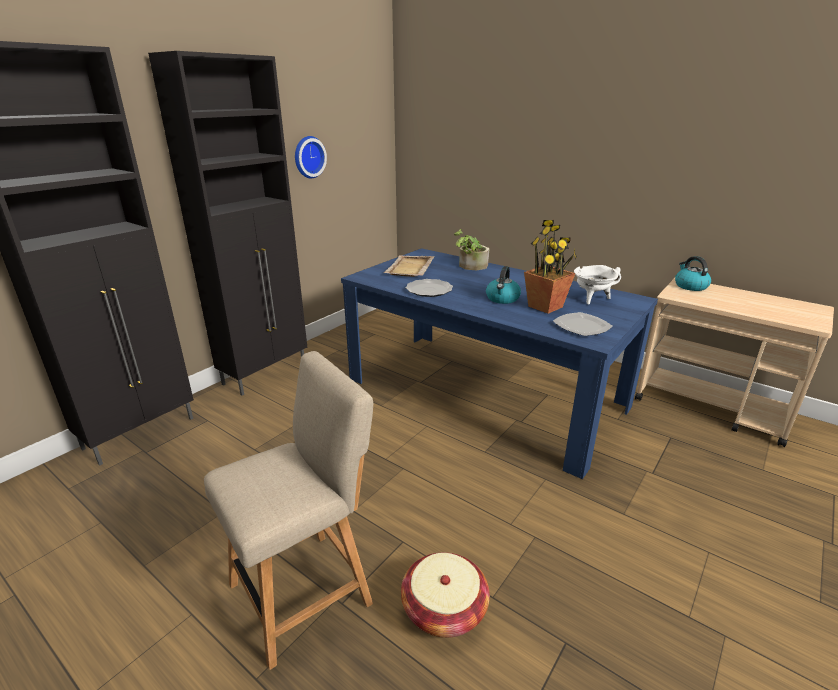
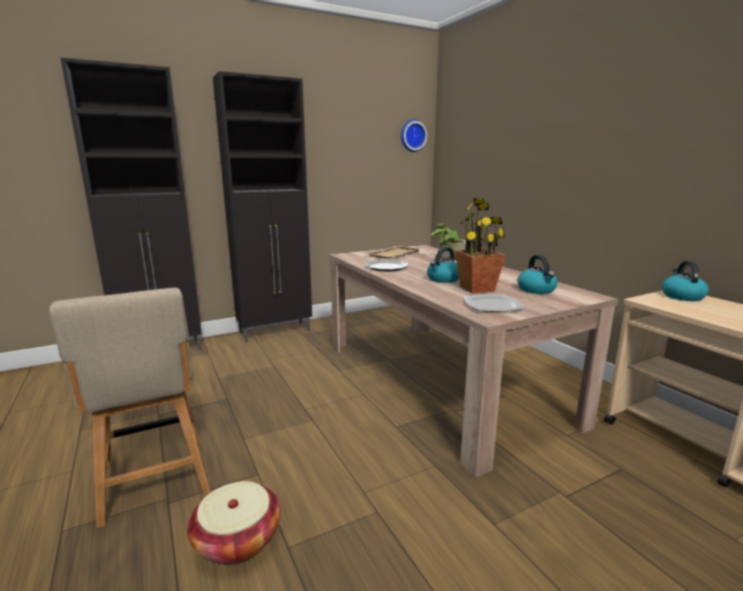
camera: 25 degrees right, 10 degrees down
(306, 589) = (155, 483): beige chair -> beige chair turned 75 degrees clockwise
(308, 157) = (342, 163): wall clock -> wall clock (412, 136)
(484, 392) = (440, 380): blue dining table -> beige dining table
(592, 299) = (537, 290): white cooking pot -> kettle

